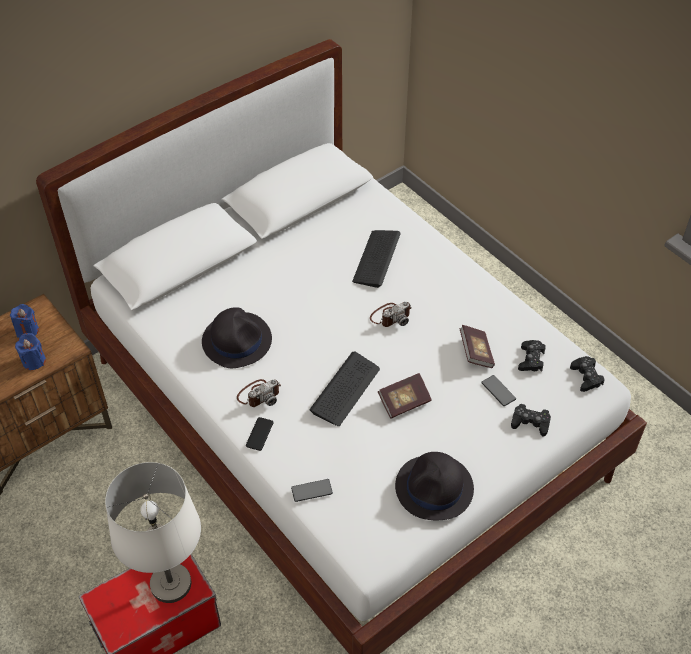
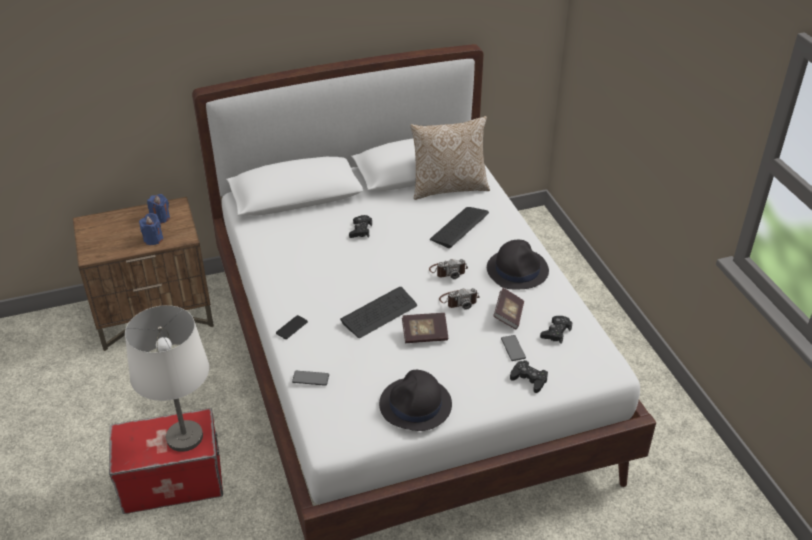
camera: 20 degrees right, 10 degrees down
(237, 340) = (311, 257): black hat -> black hat (517, 270)
(259, 394) = (307, 300): camera -> camera (459, 300)
(342, 211) = (448, 187): none -> pillow
(586, 377) = (600, 358): black game controller -> black game controller (360, 230)

